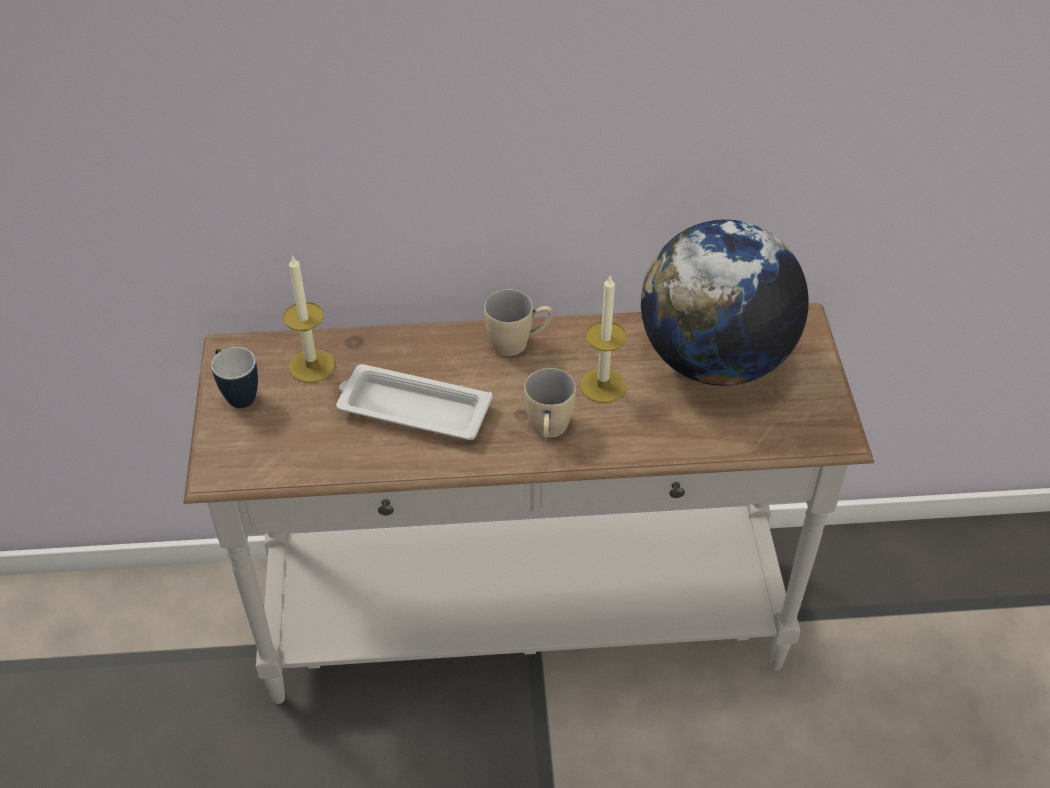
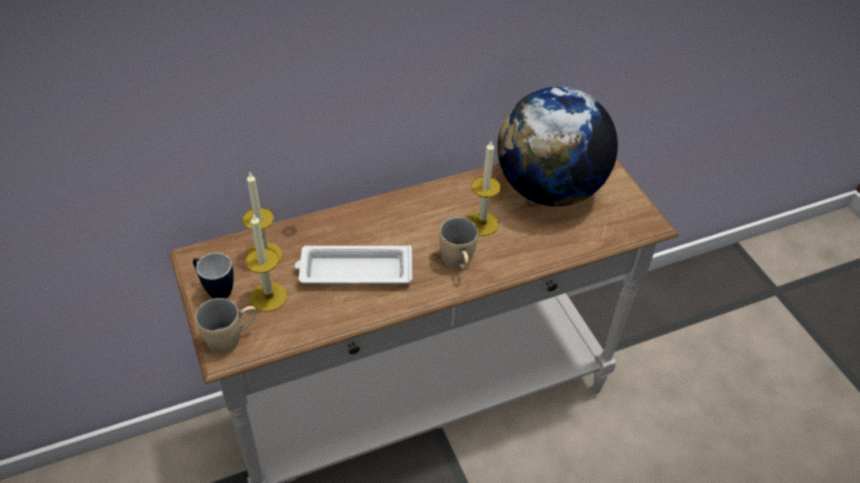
camera: 20 degrees left, 0 degrees up
(296, 417) = (268, 297): none -> candle
(518, 342) = (409, 206): beige mug -> beige mug (232, 338)

